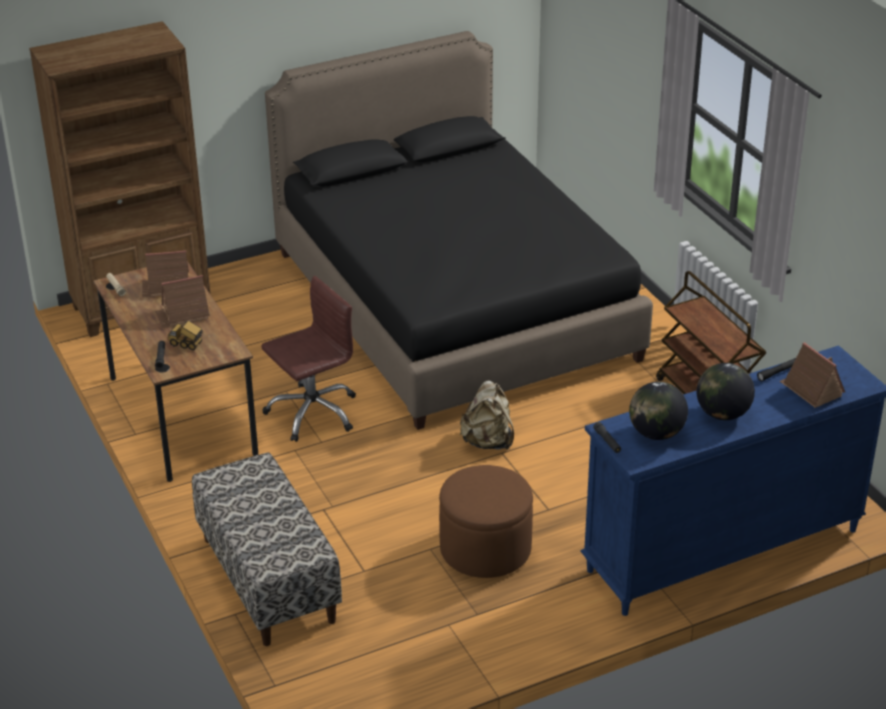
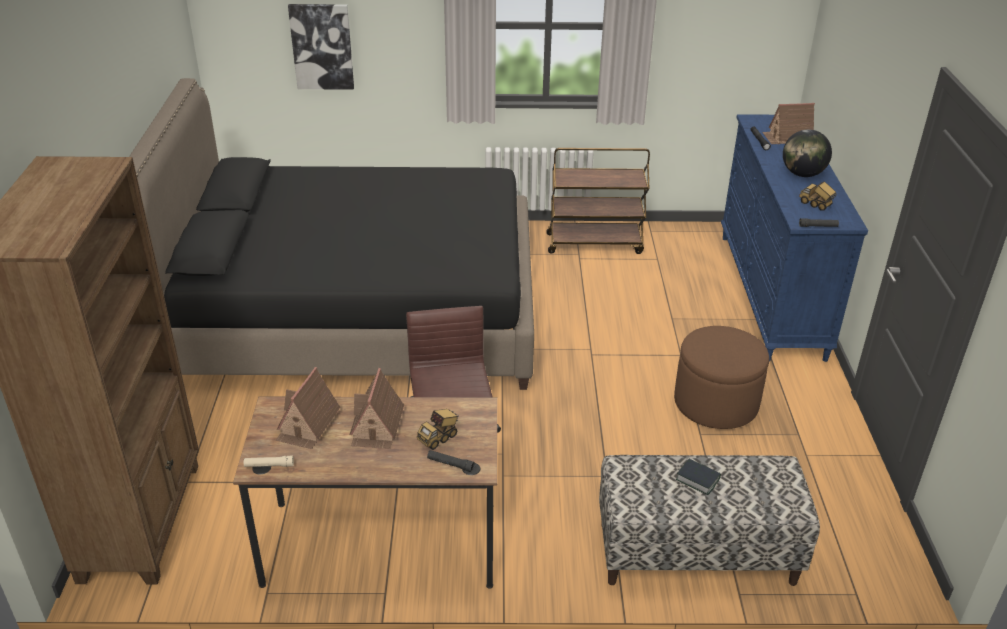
camera: 65 degrees left, 0 degrees up
(269, 506) = (697, 479): none -> book
(488, 441) = (571, 356): beige backpack -> none
(603, 61) = (322, 46): none -> picture
(656, 433) = (816, 205): globe -> toy truck

